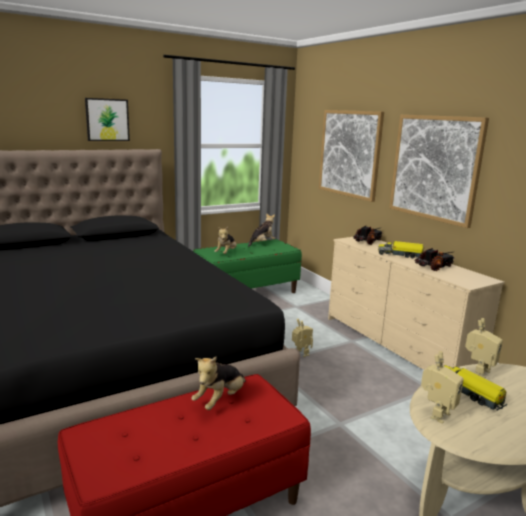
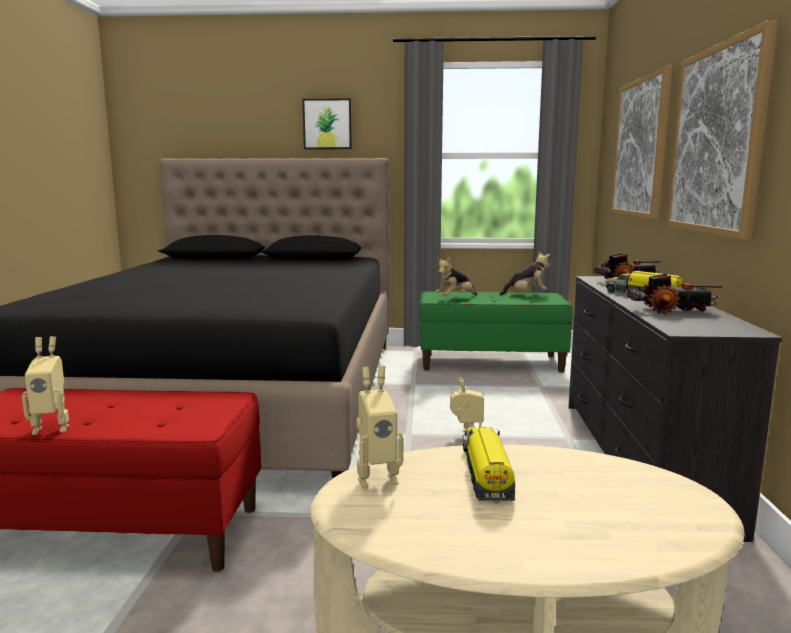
camera: 35 degrees right, 5 degrees down
(220, 400) = (168, 402): plush toy -> none
(396, 346) = (637, 459): beige dresser -> black dresser
(478, 372) = (563, 458): toy robot -> toy robot (52, 428)

